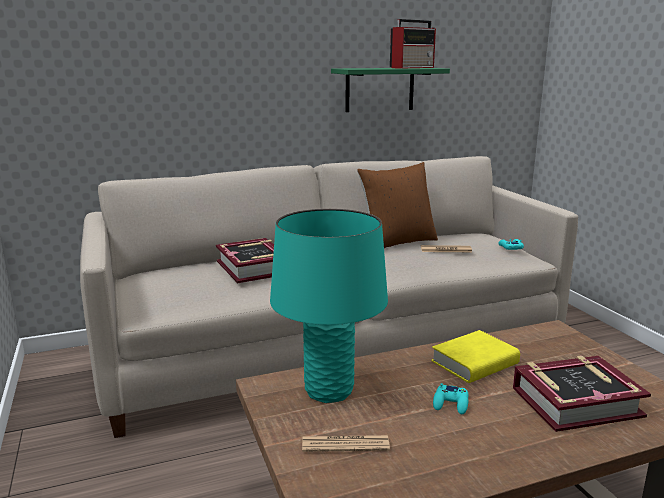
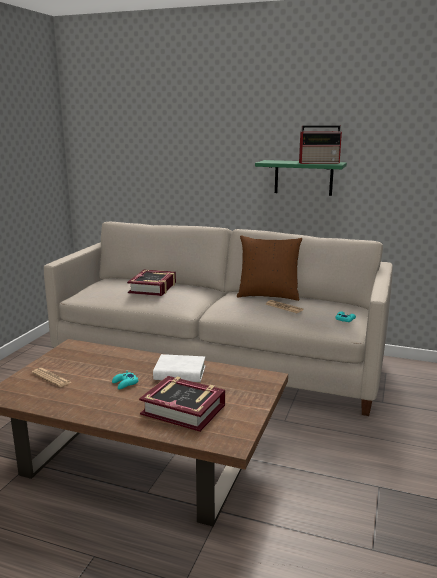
camera: 40 degrees right, 0 degrees up
(328, 391) = (89, 357): turquoise table lamp -> none
(474, 363) = (180, 373): yellow book -> white book

